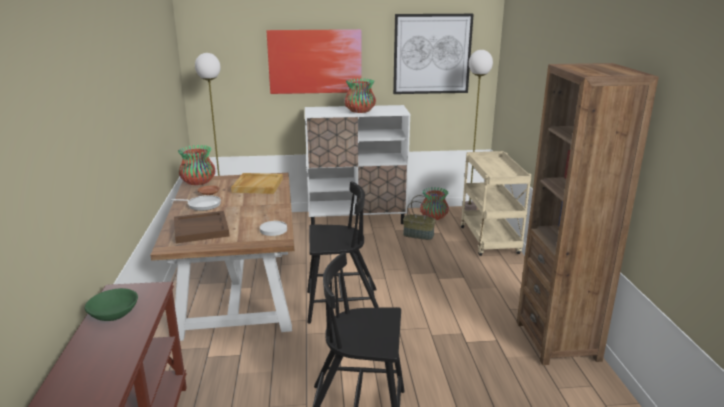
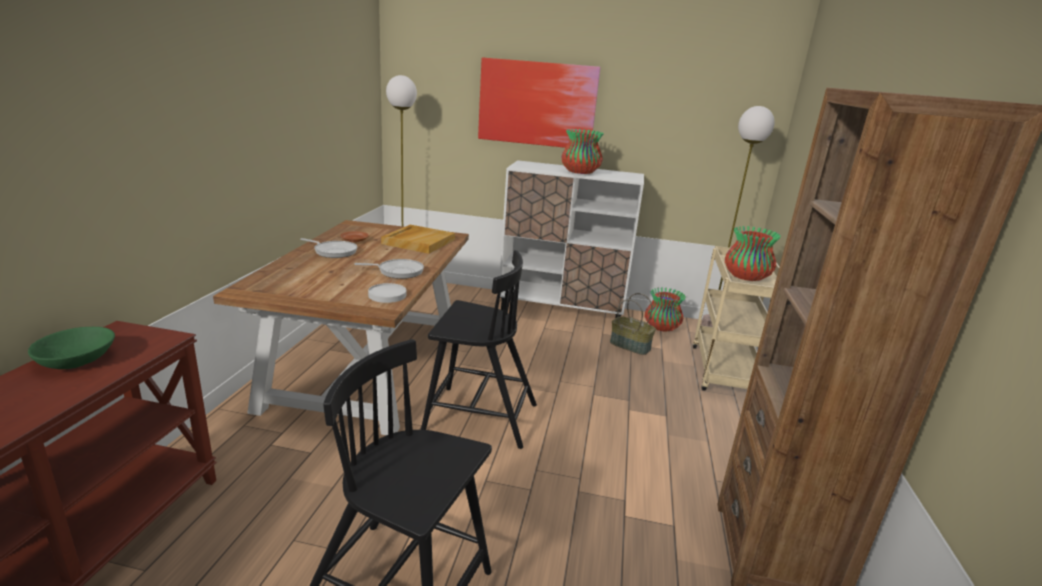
camera: 15 degrees right, 0 degrees up
(198, 182) = (355, 227): vase -> vase (746, 277)
(201, 229) = (304, 278): brown tray -> none
(264, 211) = (398, 271): none -> frying pan
(432, 54) = (692, 110): picture -> none

